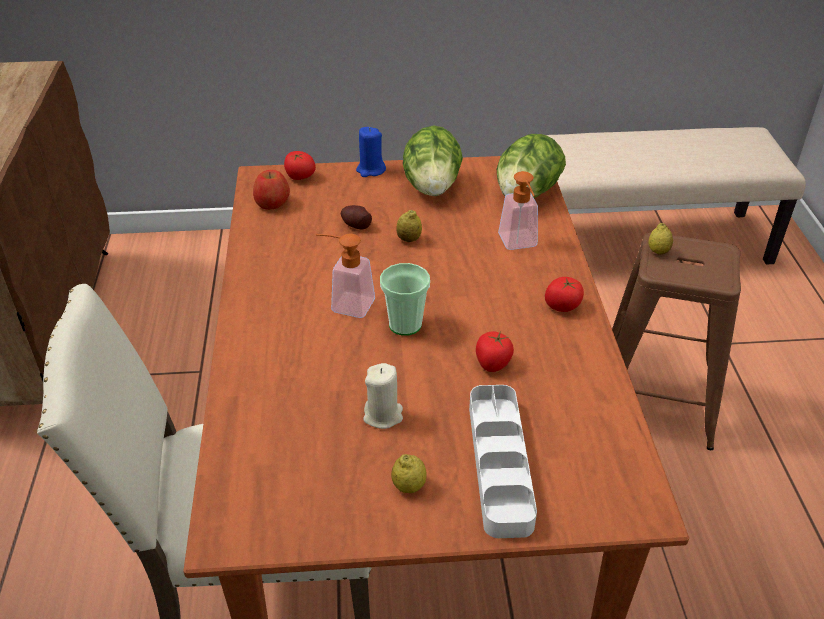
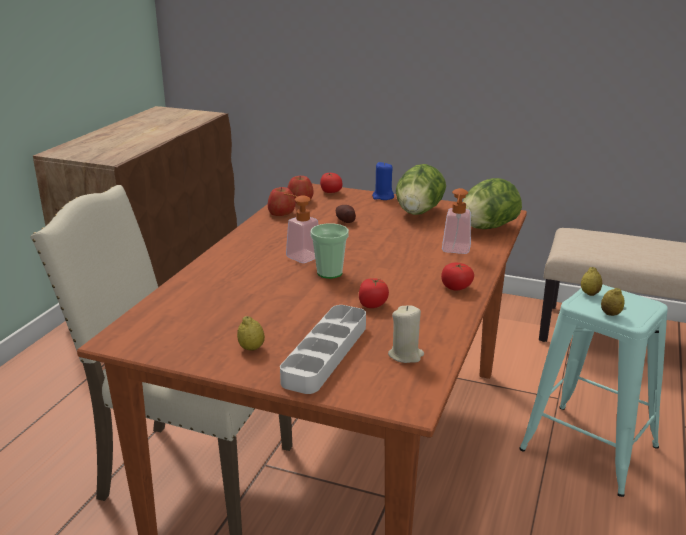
camera: 25 degrees right, 15 degrees down
(265, 233) = (281, 213): none -> apple
(383, 415) = (270, 311): beige candle -> beige candle (406, 355)
(409, 239) = (375, 234): lemon -> lemon (610, 314)
(654, 401) = (589, 448): brown stool -> turquoise stool

